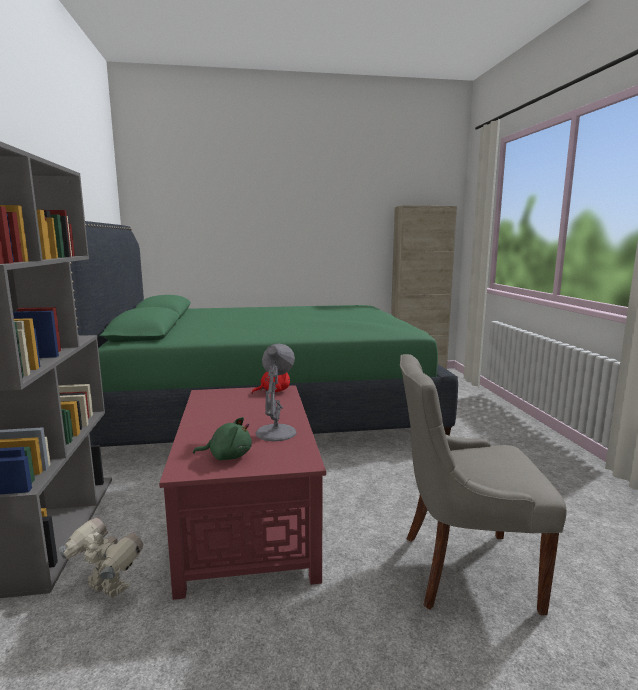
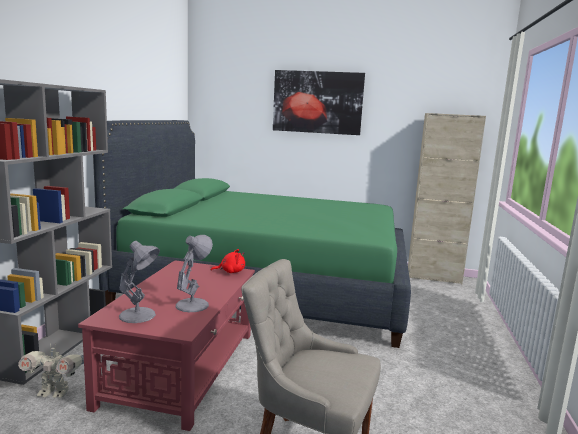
camera: 20 degrees right, 0 degrees up
(106, 590) = (54, 392): toy robot -> toy robot turned 135 degrees clockwise
(227, 456) = (139, 315): green plush toy -> grey table lamp
(282, 199) = (317, 102): none -> picture

